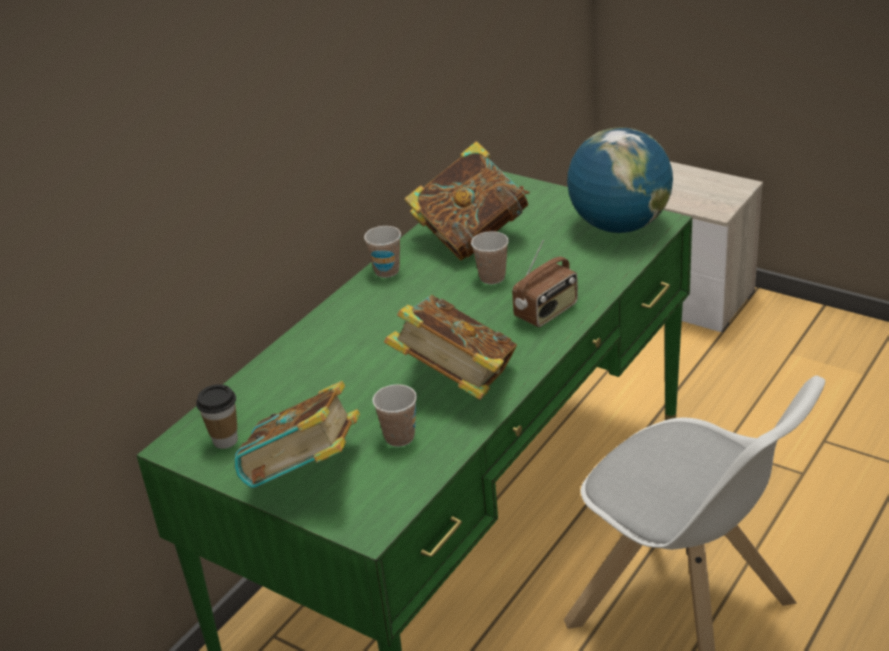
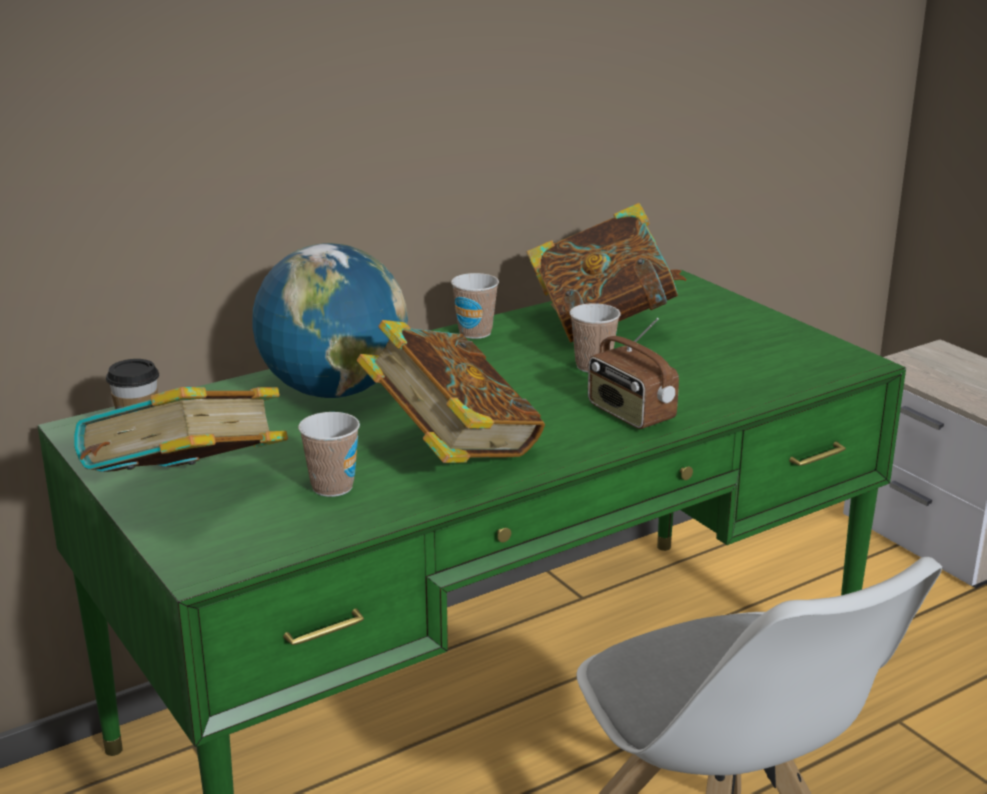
camera: 20 degrees right, 10 degrees down
(547, 312) = (629, 414): radio -> radio turned 75 degrees clockwise
(619, 226) = (799, 354): globe -> globe (334, 392)

